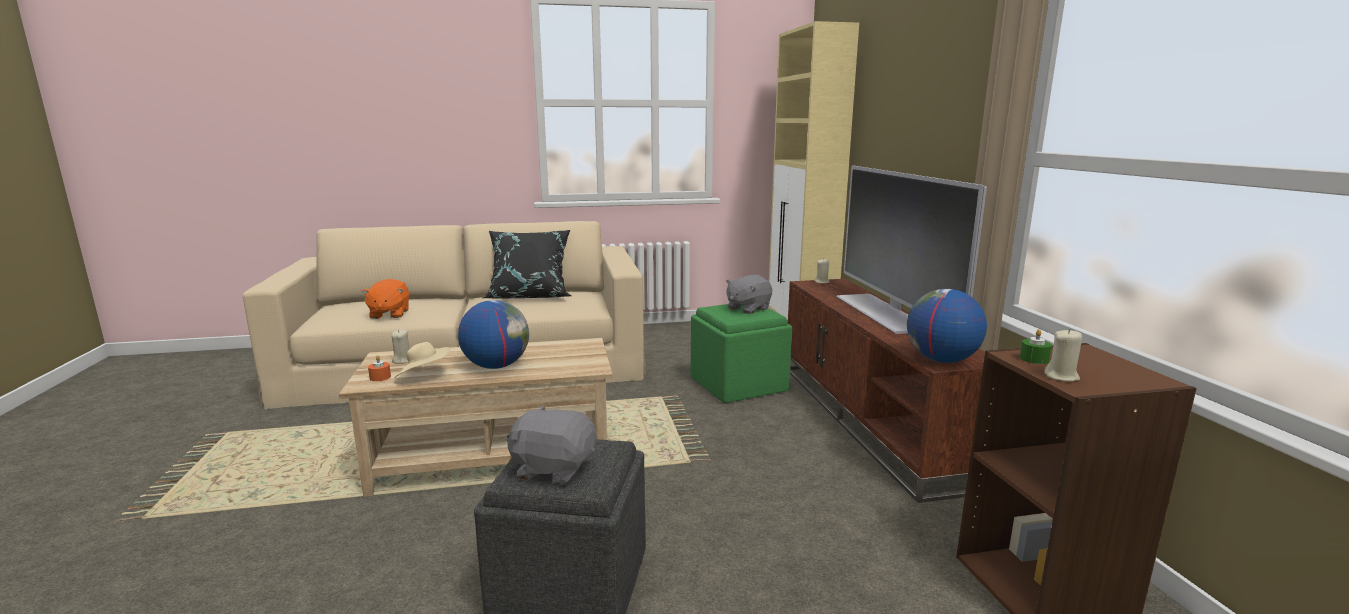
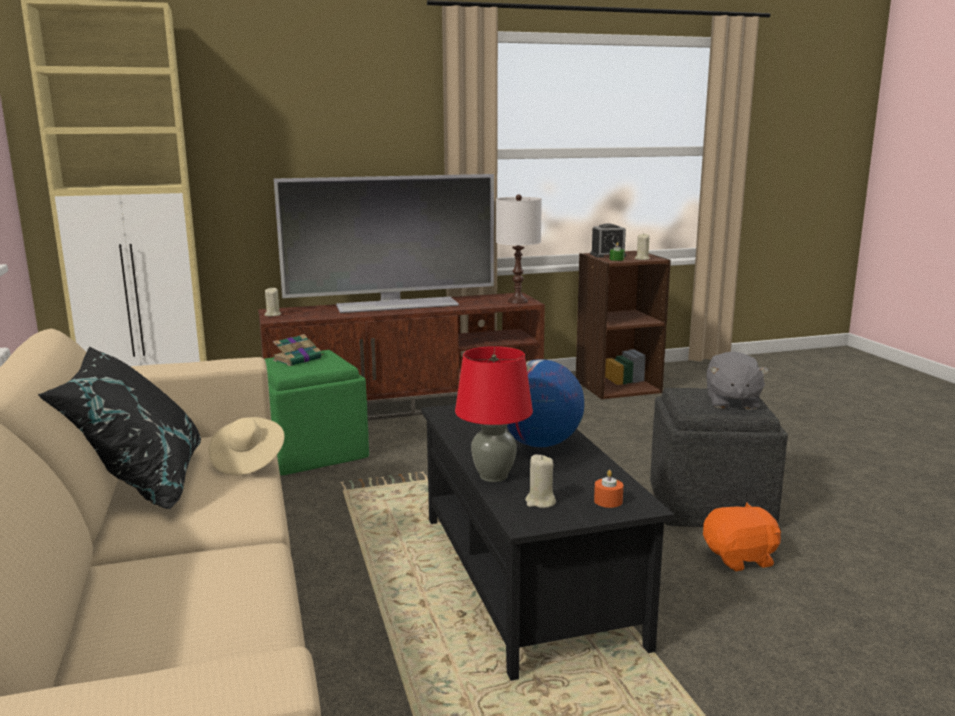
camera: 95 degrees left, 0 degrees up
(389, 314) = (212, 611): orange plush toy -> orange plush toy (740, 558)
(424, 376) = (589, 475): beige hat -> beige hat (247, 461)
(453, 351) = (493, 476): none -> red table lamp
(494, 457) = (524, 577): beige coffee table -> black coffee table
(747, 308) = (298, 359): grey plush toy -> book
(941, 360) = (518, 301): globe -> white table lamp
(1079, 357) = (608, 255): none -> alarm clock

